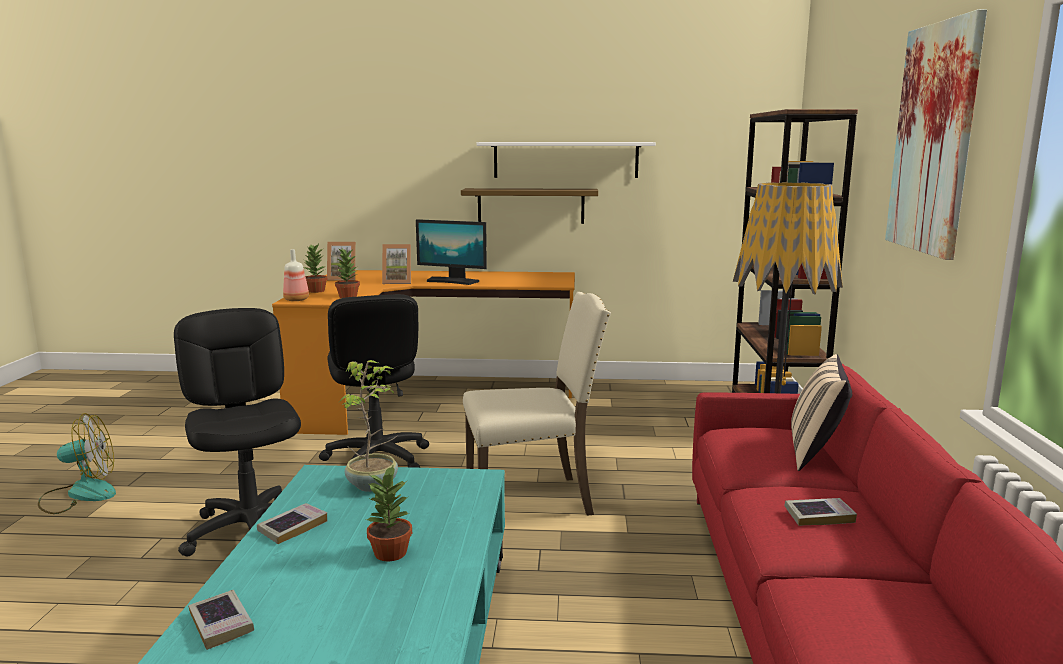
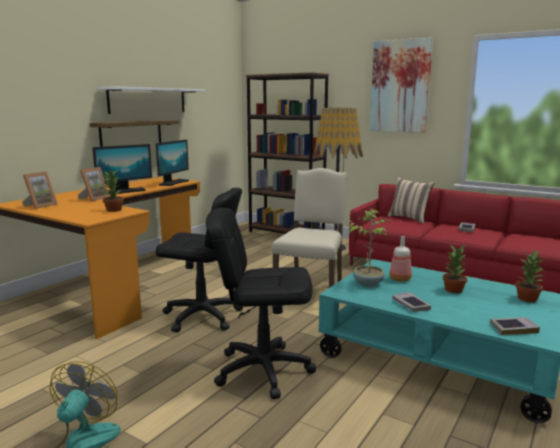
camera: 60 degrees left, 0 degrees up
(296, 299) = (91, 219): bottle -> bottle (399, 279)
(316, 291) = (70, 214): potted plant -> potted plant (528, 299)
(538, 282) = (173, 183): none -> monitor

